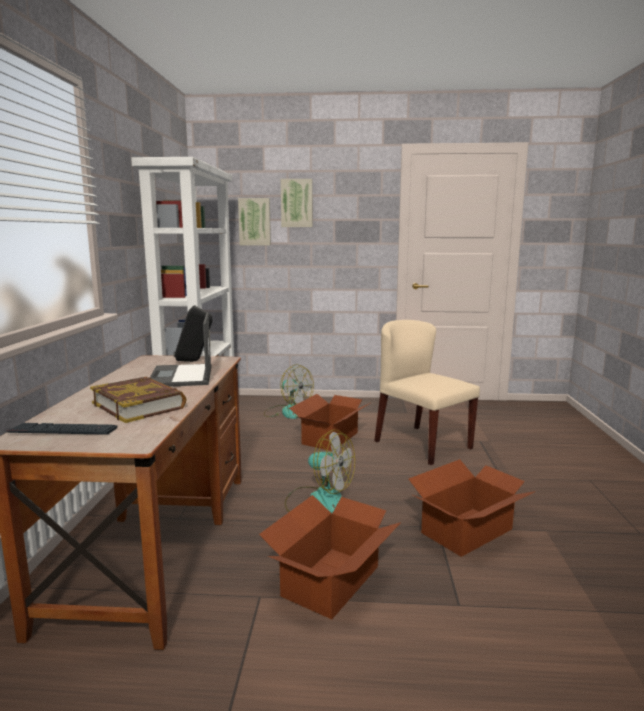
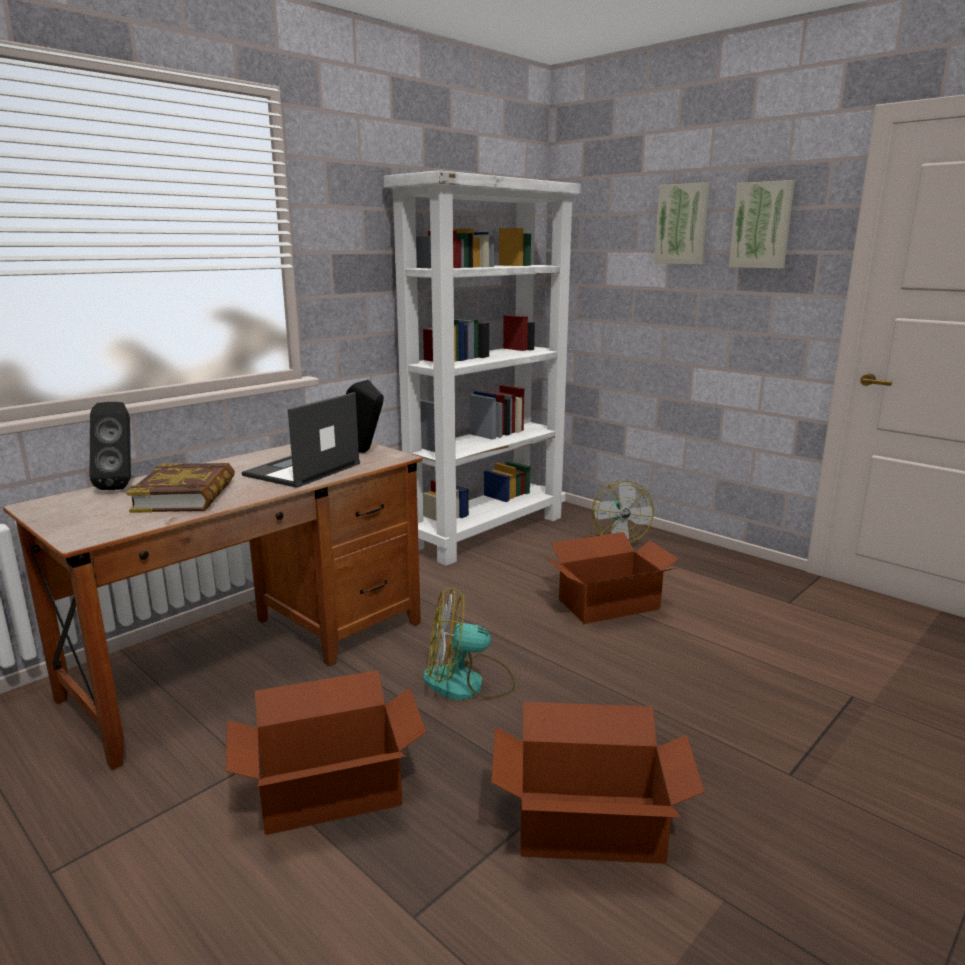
camera: 40 degrees right, 5 degrees up
(58, 413) = (121, 485): none -> black speaker
(63, 431) = (78, 506): keyboard -> none
(255, 222) = (621, 254): picture -> picture (762, 225)
(318, 499) = (468, 683): fan -> fan turned 105 degrees clockwise
(422, 444) = (734, 663): beige chair -> none

